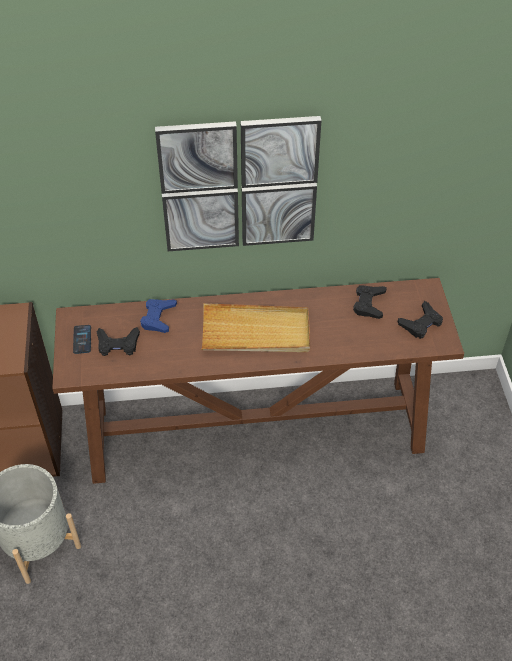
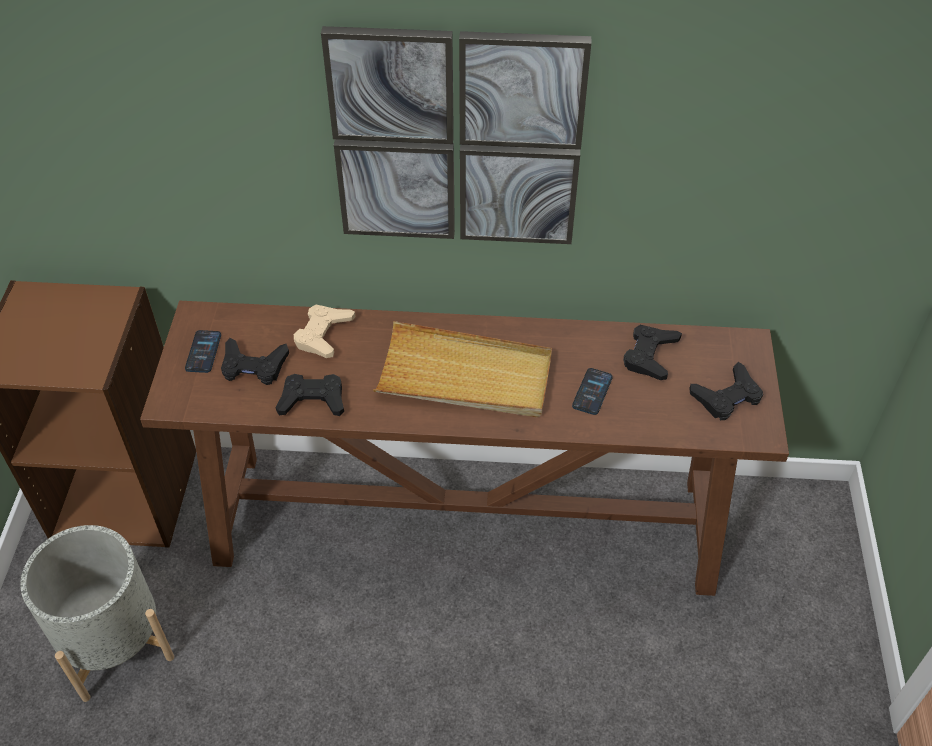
camera: 10 degrees right, 0 degrees up
(158, 318) = (323, 334): blue game controller -> beige game controller
(162, 361) = (312, 400): none -> black game controller
(338, 331) = (592, 392): none -> phone

